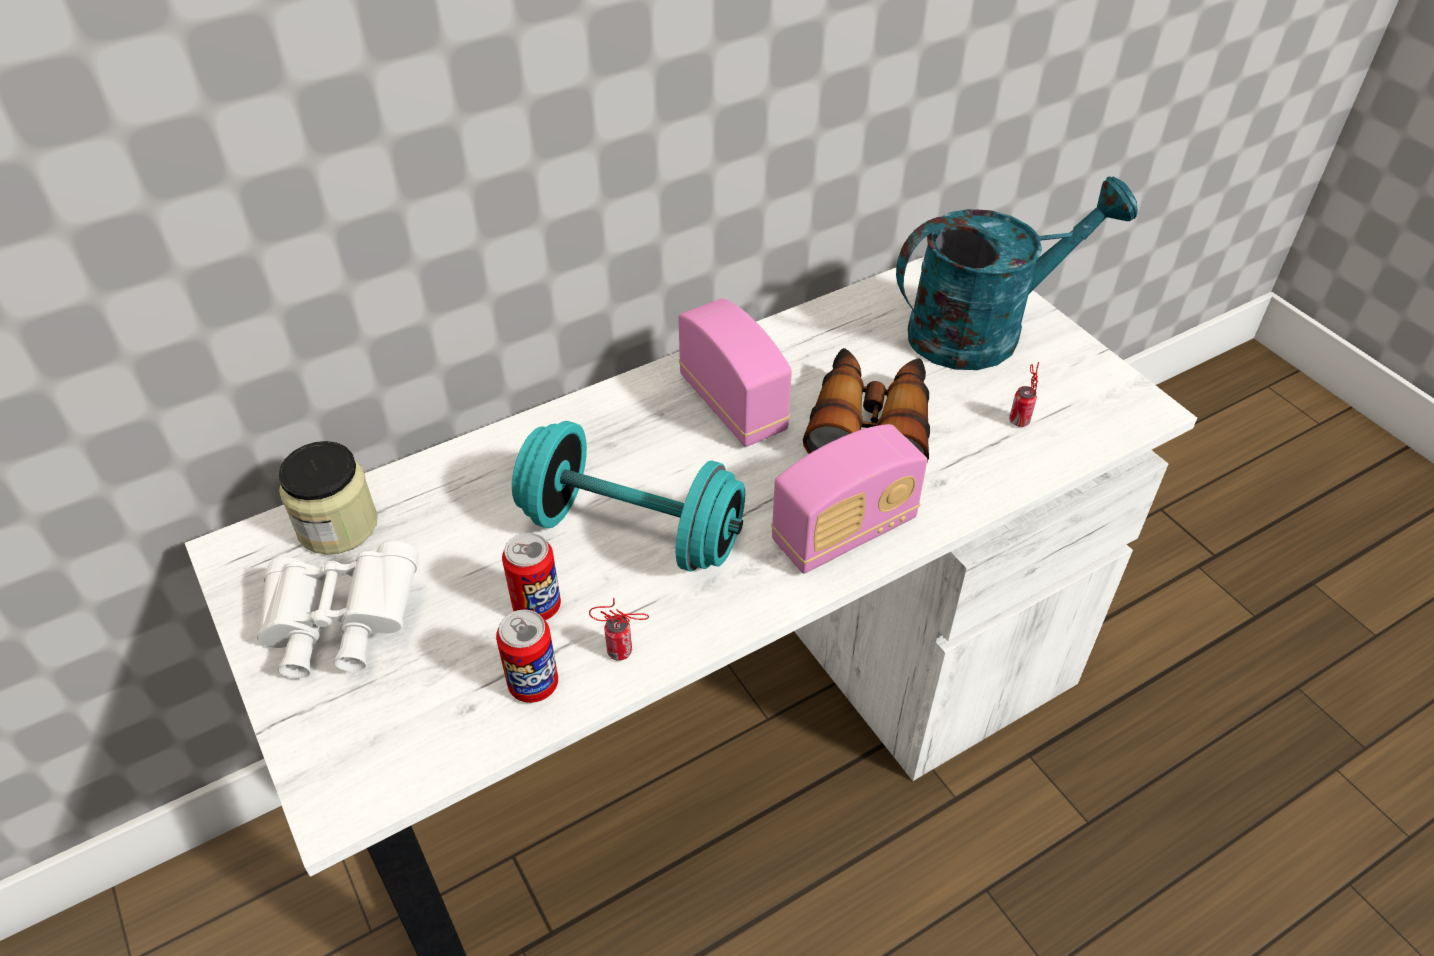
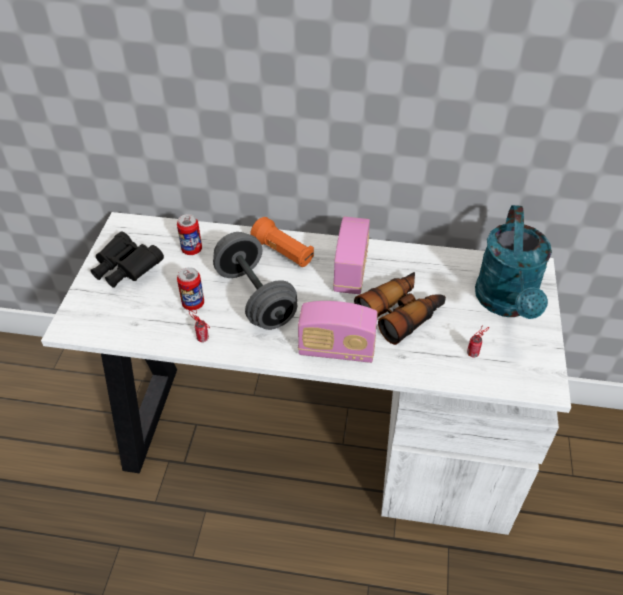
camera: 40 degrees right, 0 degrees up
(337, 525) = (161, 234): jar -> none
(340, 628) = (126, 270): white binoculars -> black binoculars
(533, 684) = (163, 330): can -> can (192, 250)
(597, 436) = (283, 253): none -> orange flashlight
(631, 531) = (255, 297): turquoise dumbbell -> grey dumbbell
(983, 329) = (507, 303): turquoise watering can -> turquoise watering can turned 75 degrees clockwise

